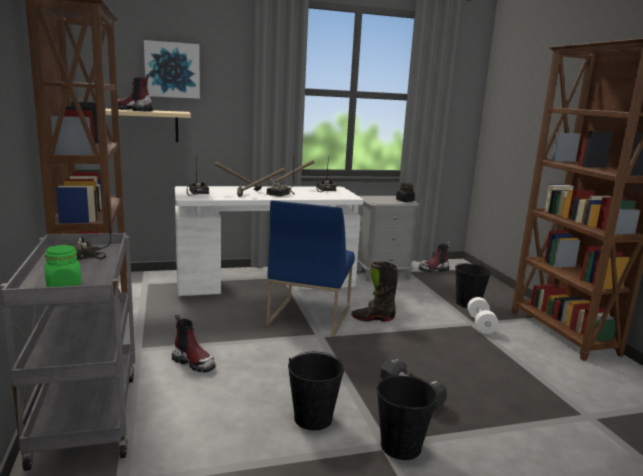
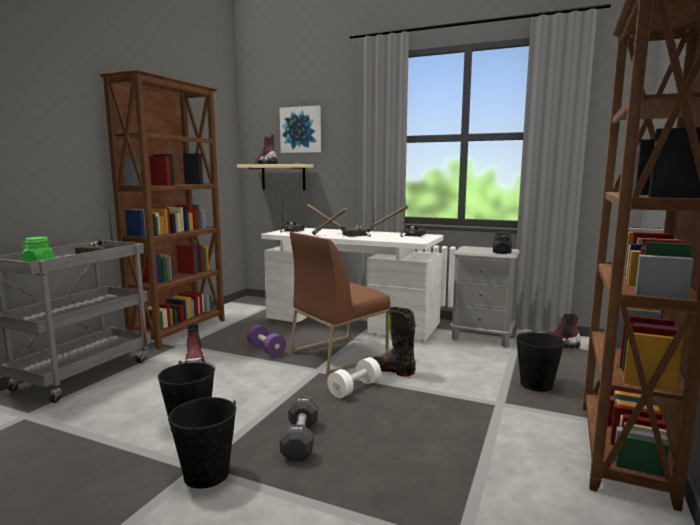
camera: 40 degrees right, 5 degrees down
(238, 329) = (266, 350): none -> purple dumbbell
(309, 316) = (339, 354): blue chair -> brown chair
(481, 324) = (510, 407): white dumbbell -> white dumbbell (354, 388)

